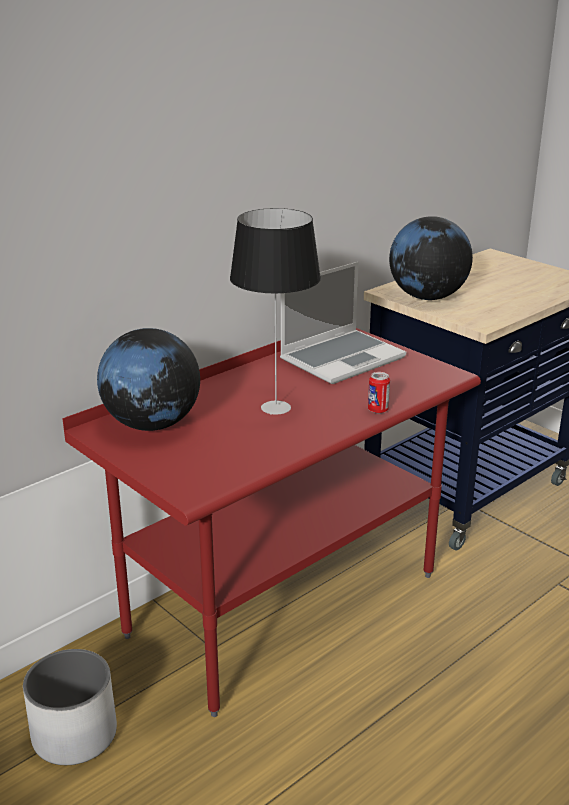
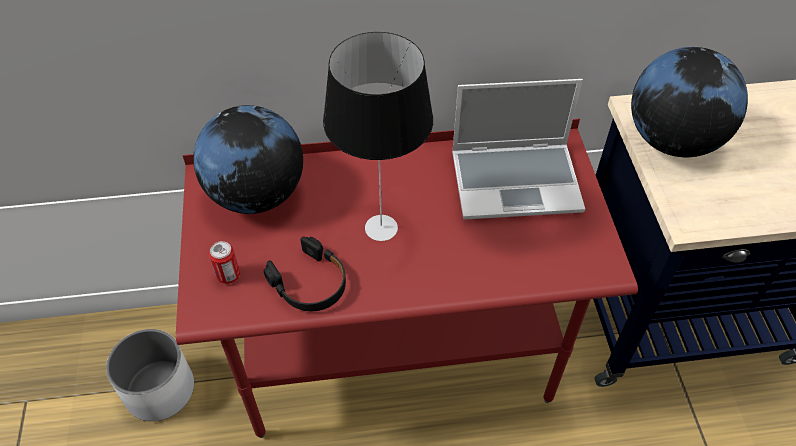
camera: 35 degrees right, 25 degrees up
(259, 449) = (310, 283): none -> black headphones
(378, 410) = (473, 286): can -> can (228, 275)

